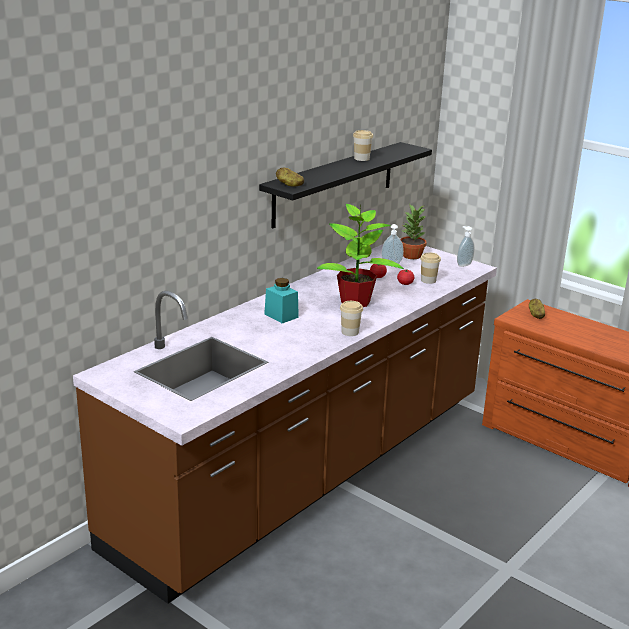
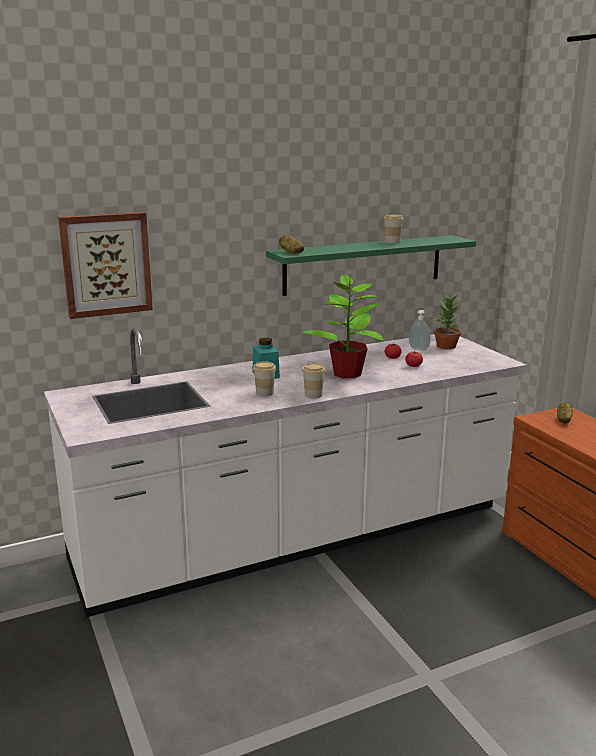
camera: 25 degrees right, 5 degrees down
(126, 225) = (106, 264): none -> picture
(308, 470) = (297, 536): brown counter -> white counter
(334, 183) = (363, 264): black shelf -> green shelf
(428, 280) = (440, 366): cup -> cup (264, 393)
(463, 264) = (492, 358): soap dispenser -> none

